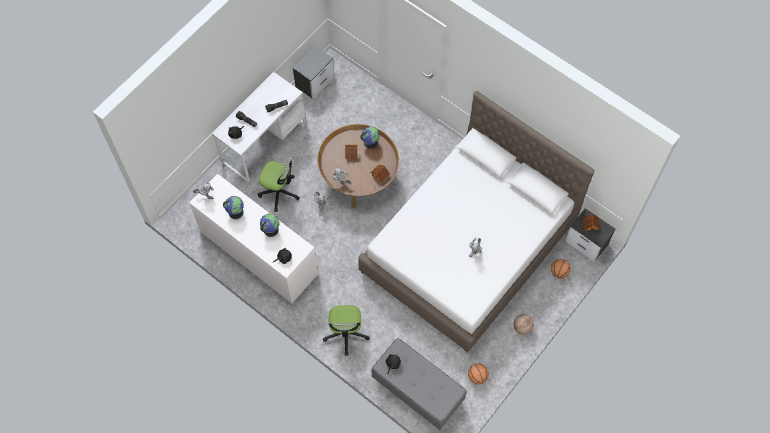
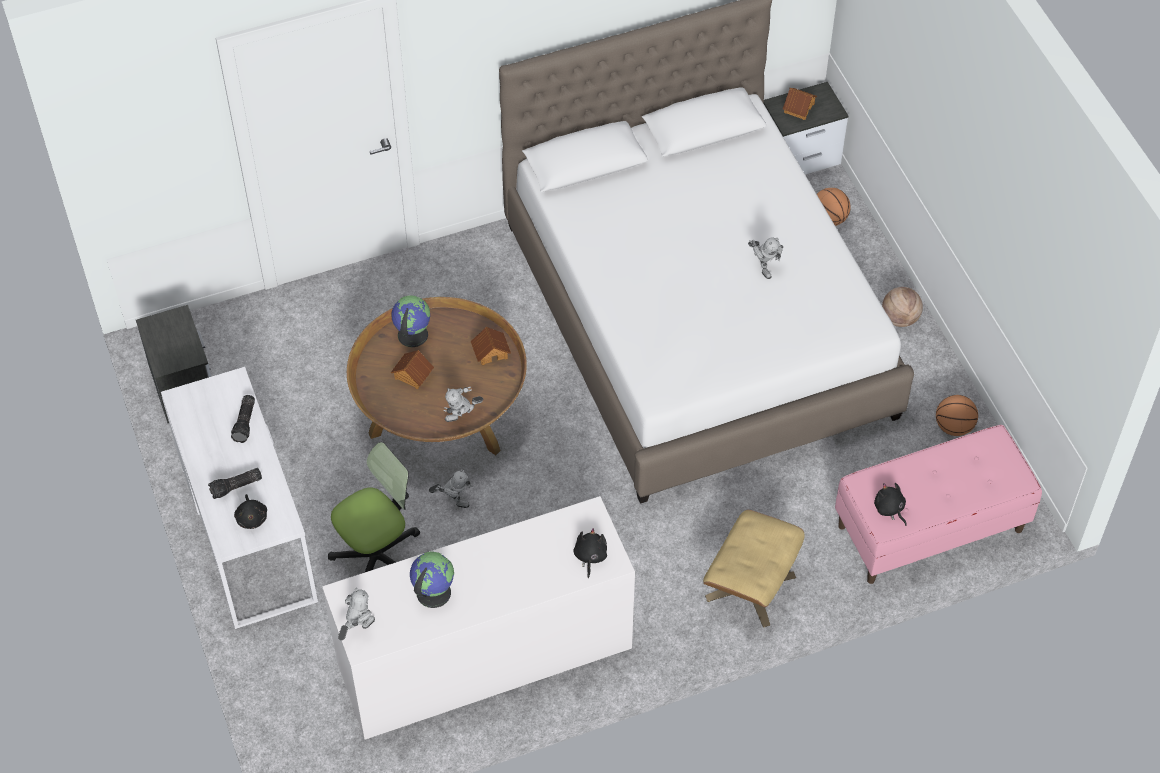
camera: 60 degrees left, 10 degrees down
(270, 229) = (513, 550): globe -> none
(346, 334) = (751, 587): office chair -> beige ottoman
(417, 391) = (930, 529): grey bench -> pink bench

